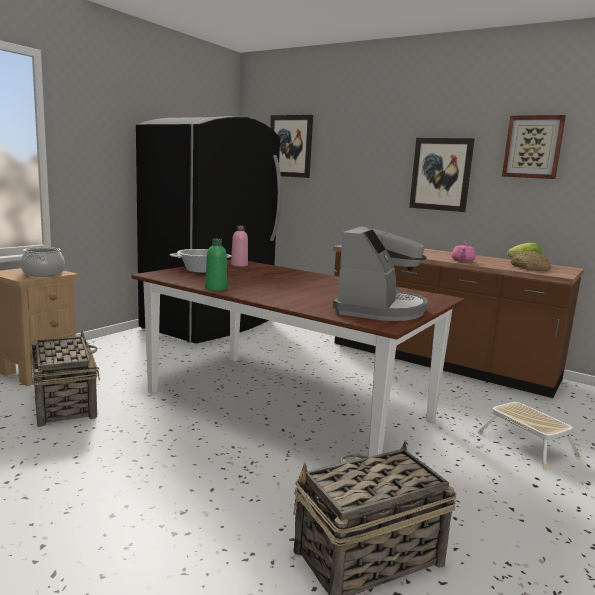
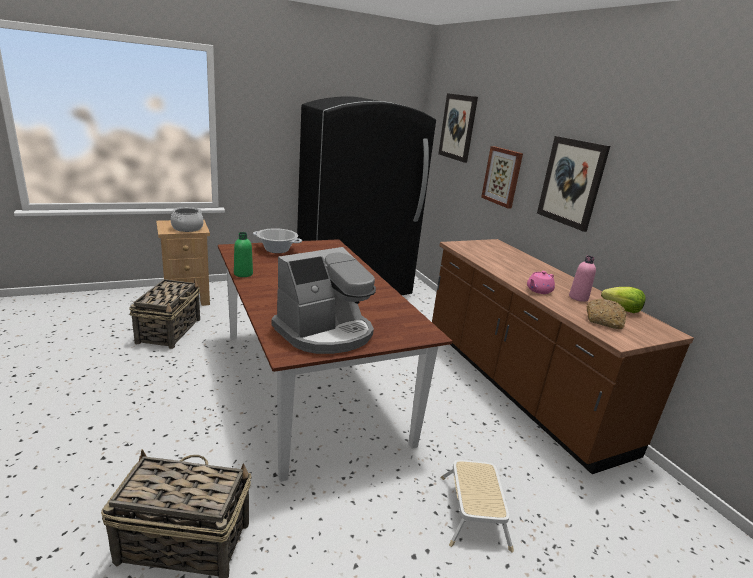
camera: 30 degrees right, 10 degrees up
(239, 265) = (323, 248): pink bottle -> pink bottle (578, 298)
(533, 147) = (669, 168): picture -> picture (502, 176)

